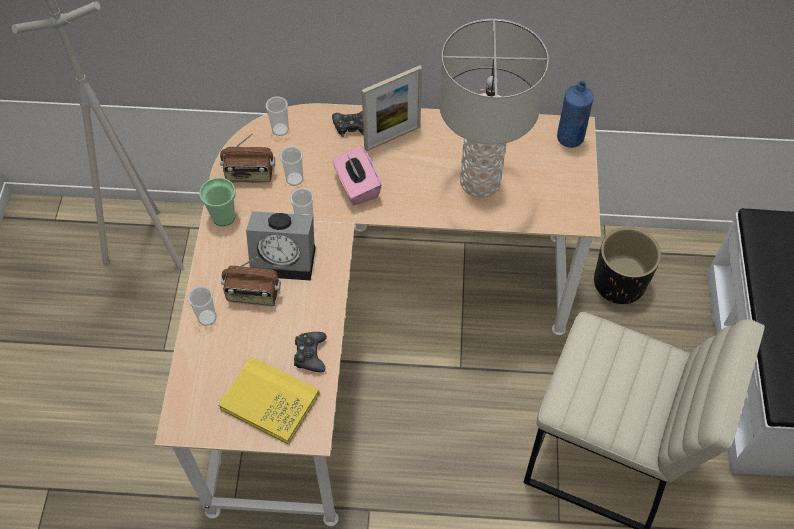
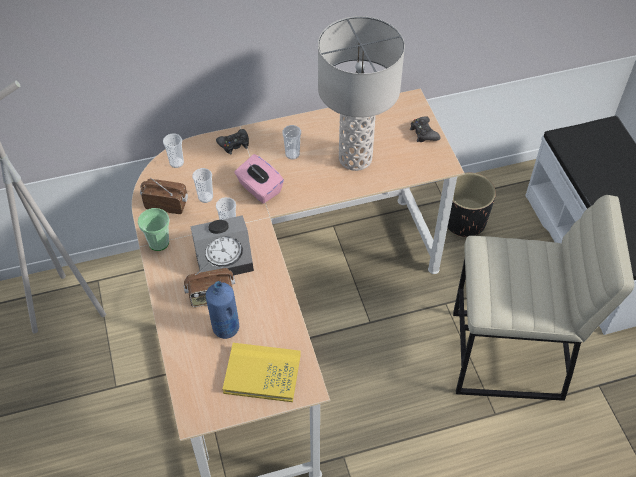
camera: 20 degrees left, 5 degrees down
(207, 318) = (180, 325): cup -> cup (292, 154)
(250, 175) = (166, 204): radio -> radio turned 150 degrees counterclockwise
(310, 354) = (279, 327): black game controller -> black game controller (423, 133)
(392, 138) = (271, 144): picture frame -> none
(569, 138) = (409, 108): blue bottle -> blue bottle (225, 328)

